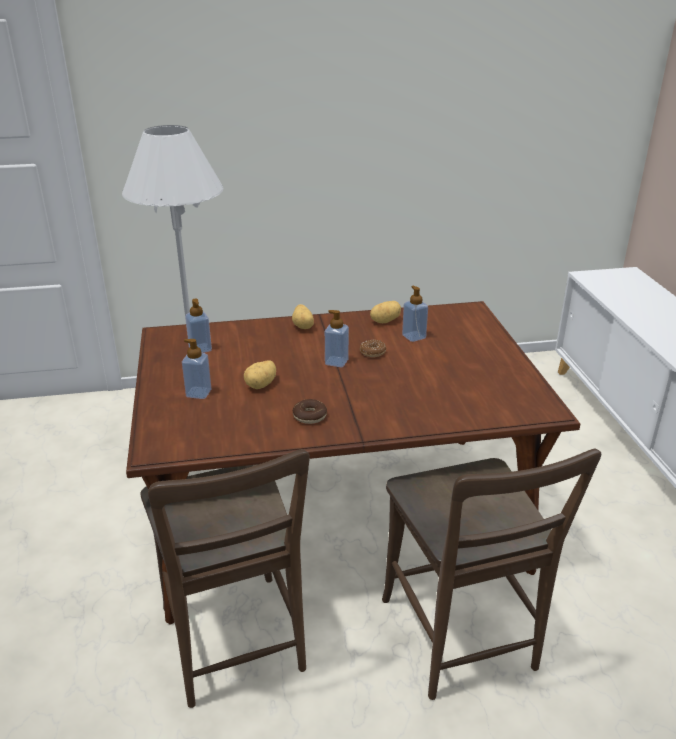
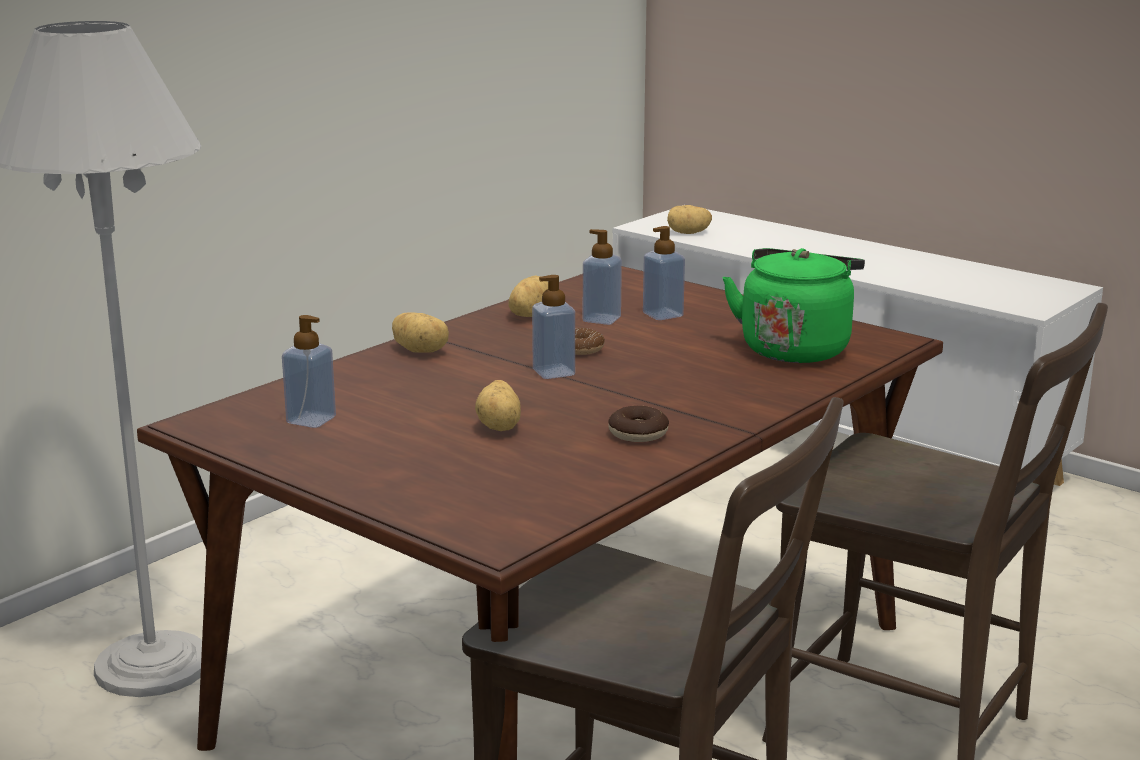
camera: 40 degrees left, 10 degrees down
(198, 393) = (424, 464): soap dispenser -> soap dispenser (663, 315)
(480, 394) = (795, 348): none -> green kettle
(606, 288) = (688, 233): none -> potato

